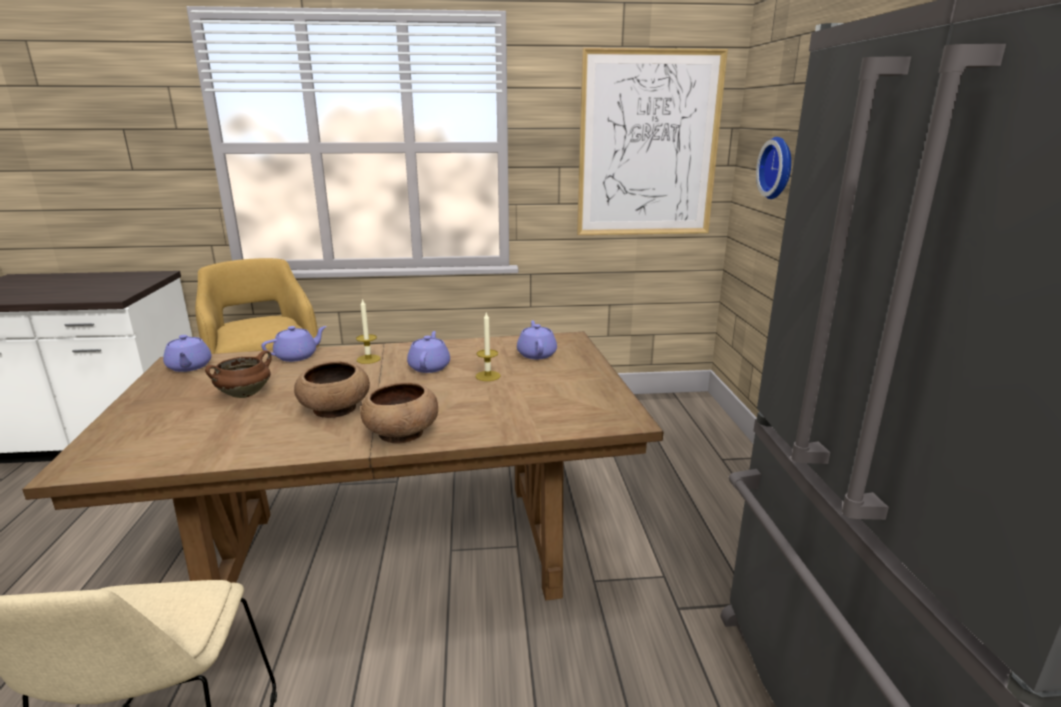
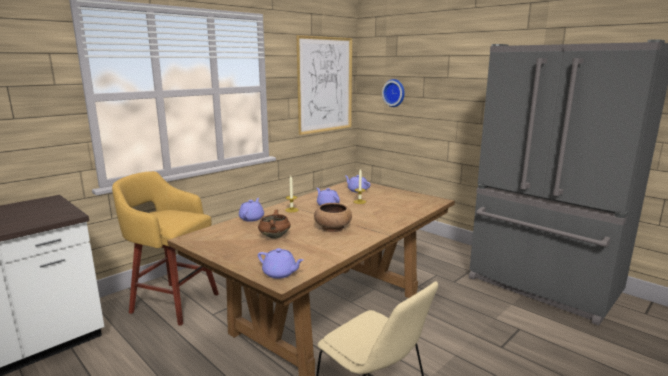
camera: 40 degrees left, 5 degrees down
(189, 367) = (204, 238): purple teapot -> purple teapot (280, 273)
(401, 433) = (380, 226): brown bowl -> none

